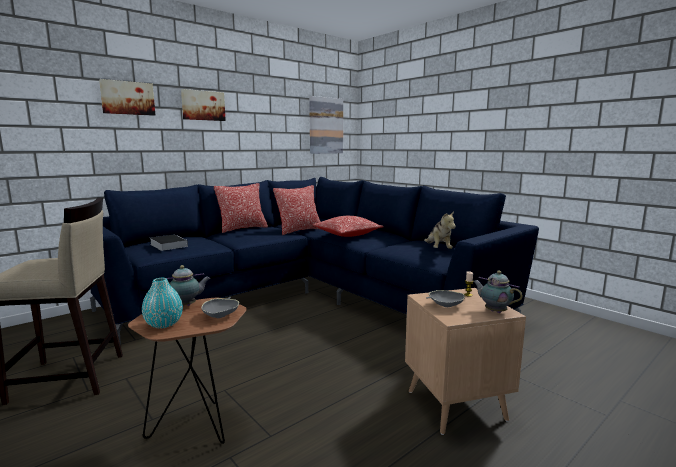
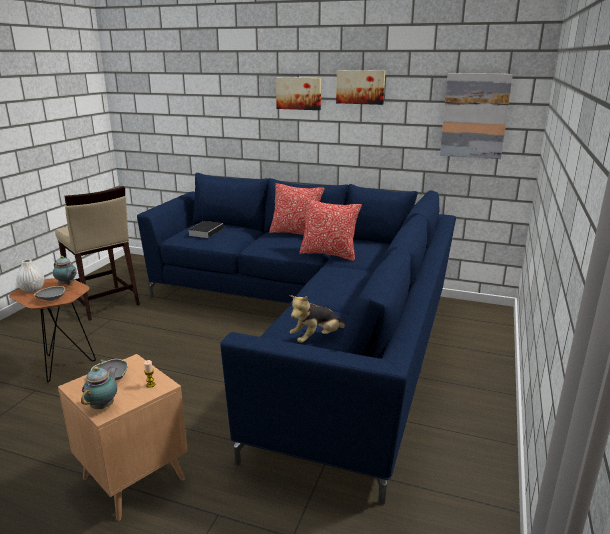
camera: 60 degrees right, 10 degrees up
(127, 98) = (231, 89): picture -> picture (360, 87)
(164, 324) = (32, 289): turquoise vase -> white vase
(347, 234) = (332, 278): pillow -> none

